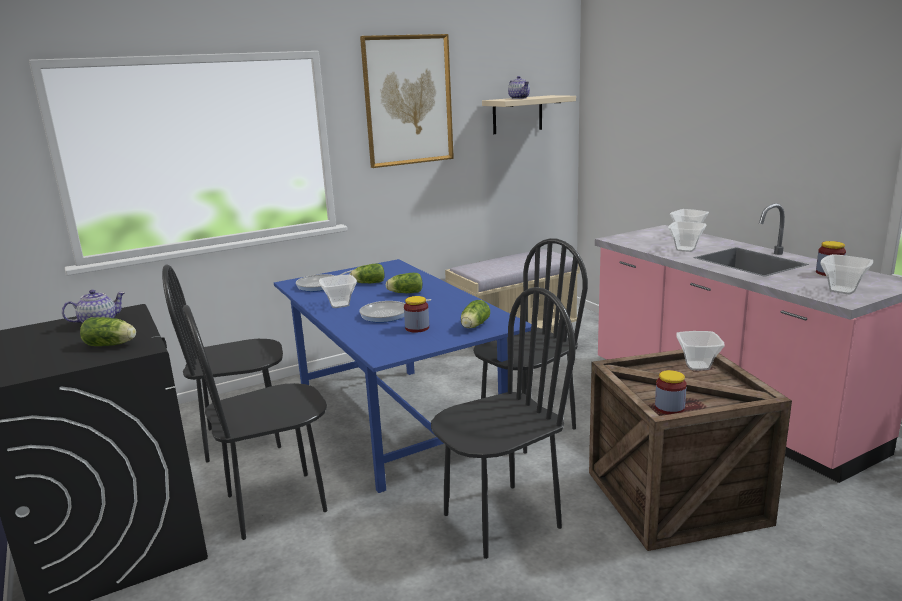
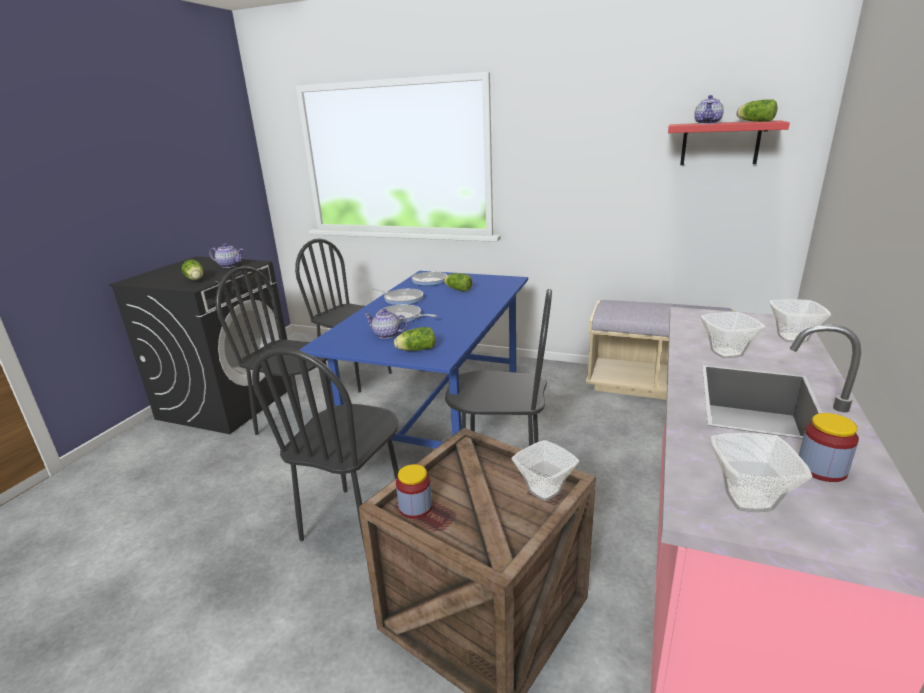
camera: 50 degrees right, 5 degrees up
(339, 304) = (402, 299): bowl -> frying pan
(404, 293) = (455, 305): lettuce -> lettuce (754, 121)
(408, 100) = (576, 122): picture -> none
(417, 328) = (386, 335): jar -> teapot
(501, 520) = (355, 521): black chair -> black chair turned 90 degrees clockwise
(517, 114) = (720, 143): beige shelf -> red shelf

